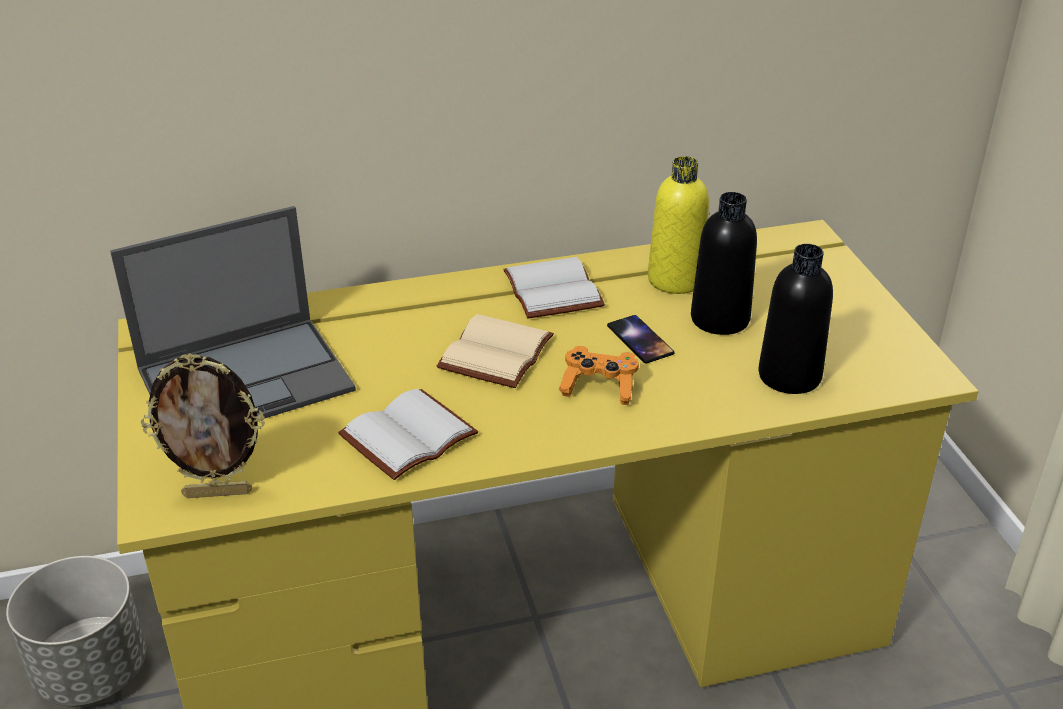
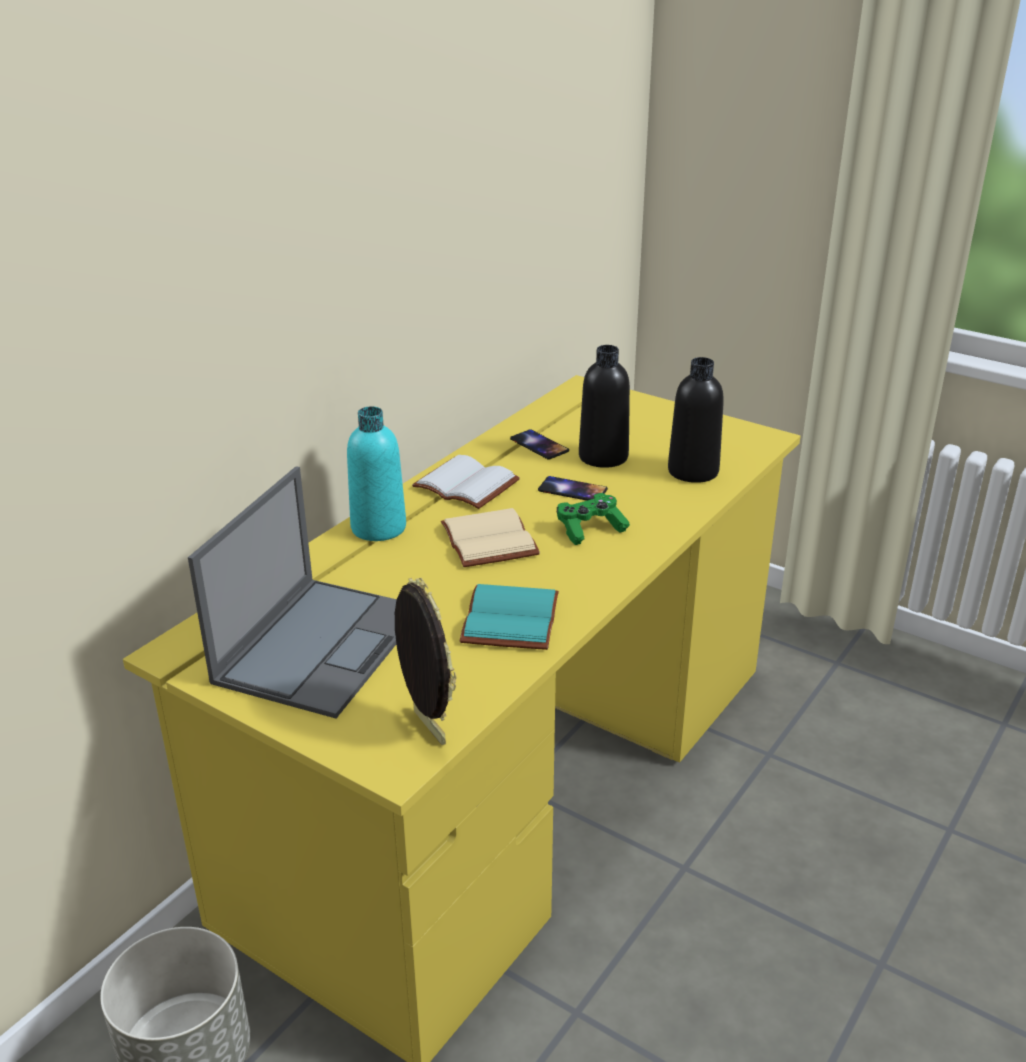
camera: 40 degrees left, 5 degrees down
(218, 492) = (426, 727): picture frame -> picture frame turned 75 degrees counterclockwise
(408, 434) = (507, 618): white book -> turquoise book
(426, 297) = (378, 528): none -> turquoise bottle
(599, 387) = (590, 529): orange game controller -> green game controller
(675, 279) = (539, 445): yellow bottle -> phone

